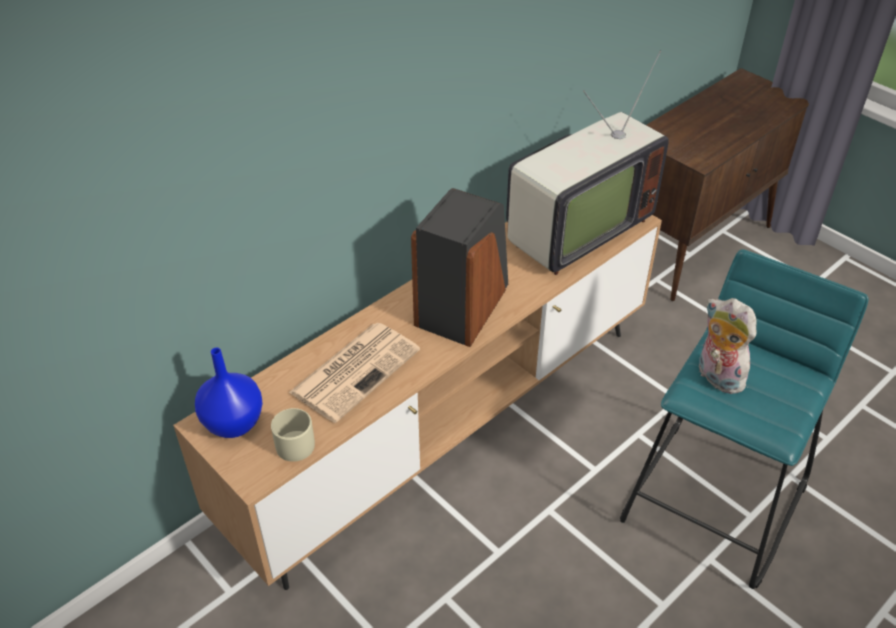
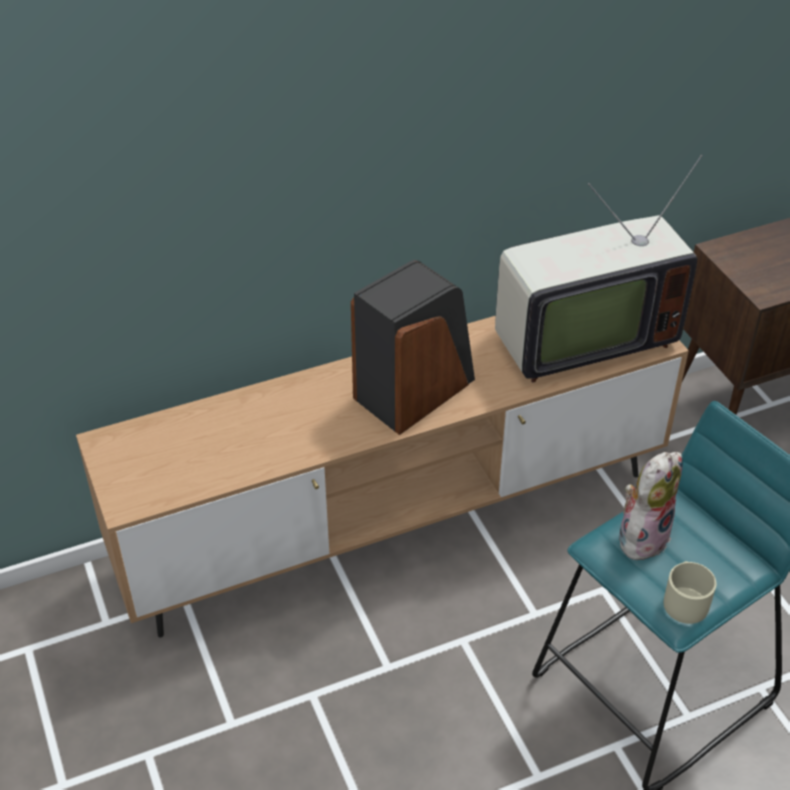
camera: 20 degrees right, 0 degrees up
(234, 424) = (131, 449): blue vase -> none
(294, 441) = (178, 481): beige mug -> beige mug (685, 600)
(356, 370) = (272, 428): newspaper -> none
(716, 377) = (642, 536): plush toy -> plush toy turned 60 degrees clockwise

